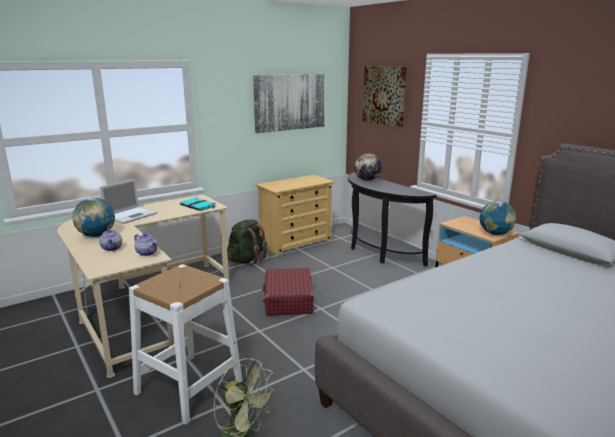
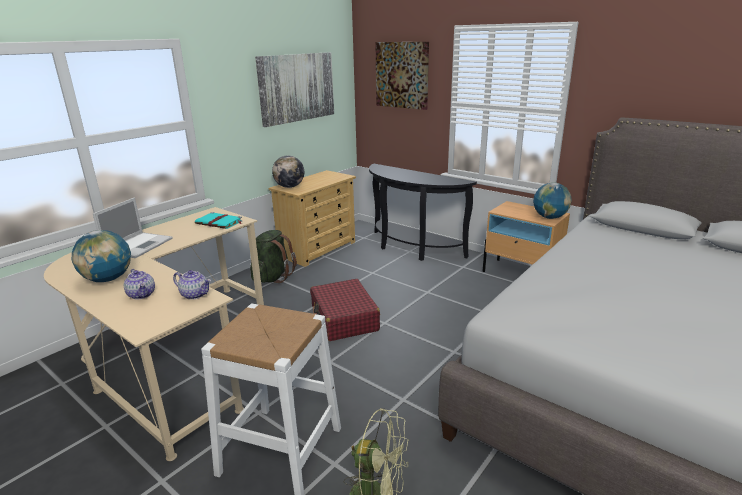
camera: 15 degrees left, 5 degrees up
(367, 180) = (394, 172): globe -> globe (289, 187)

